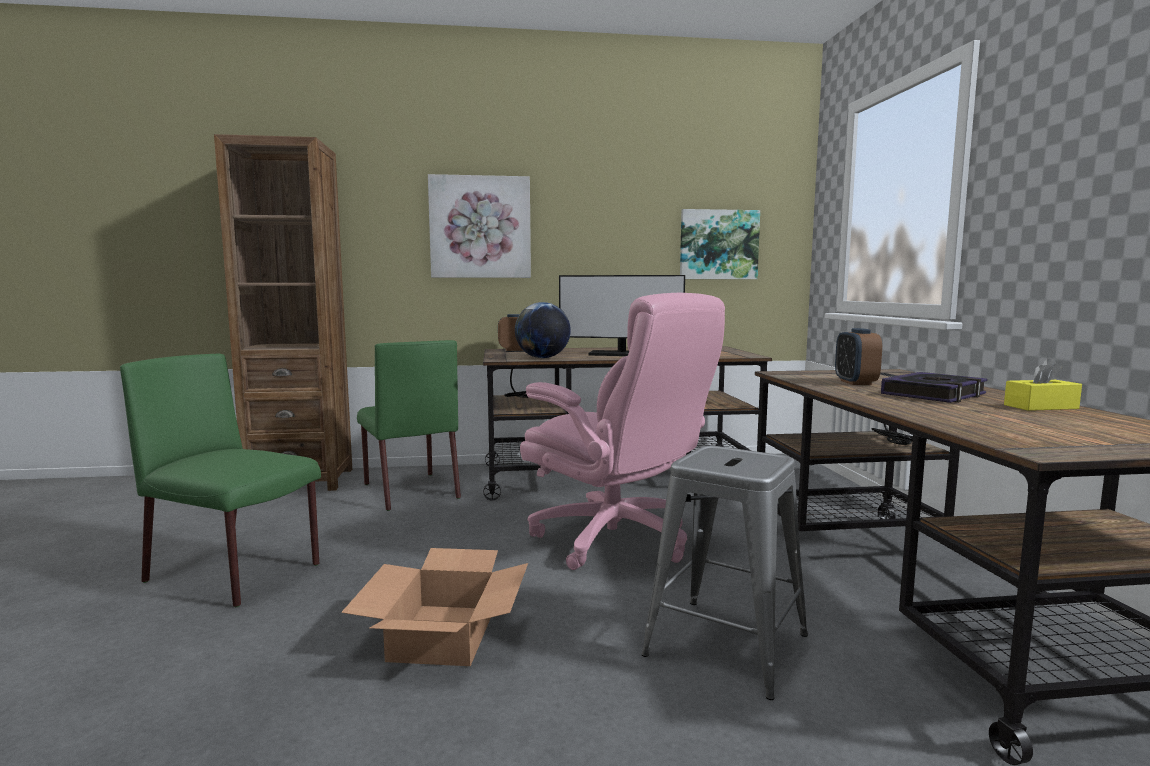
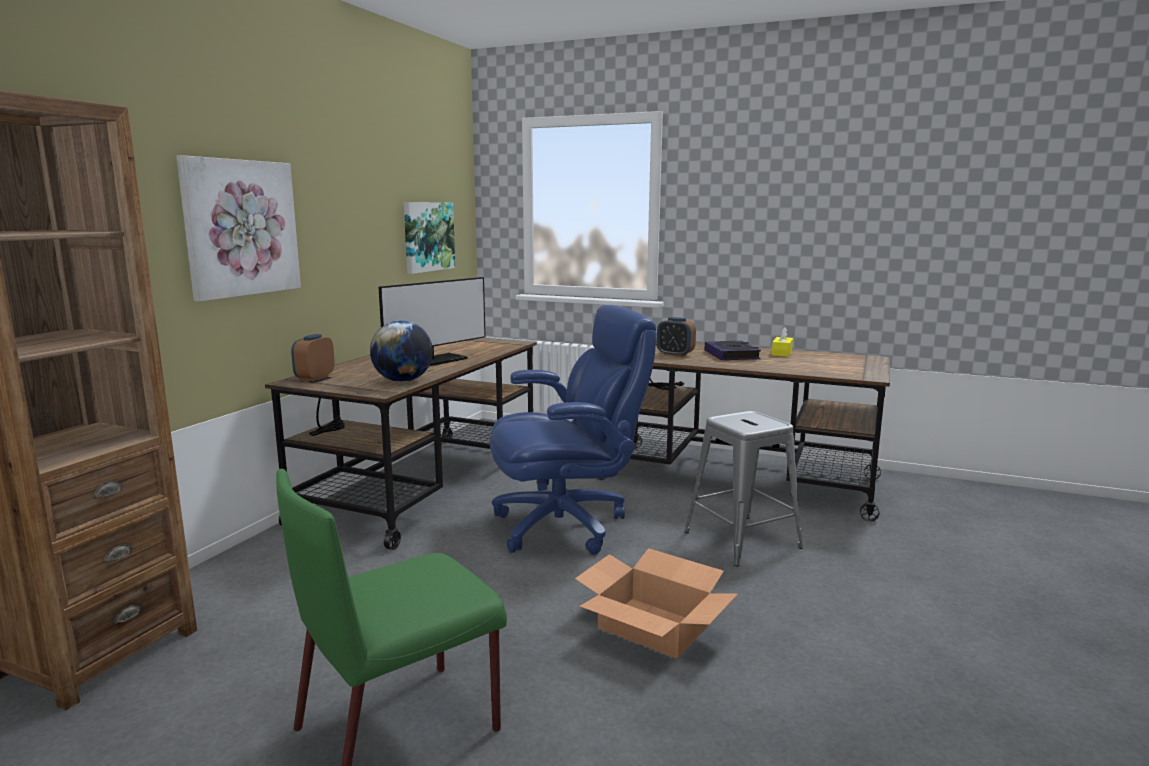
camera: 60 degrees left, 5 degrees up
(410, 490) = (288, 584): green chair -> none
(617, 543) = (567, 526): pink office chair -> blue office chair

